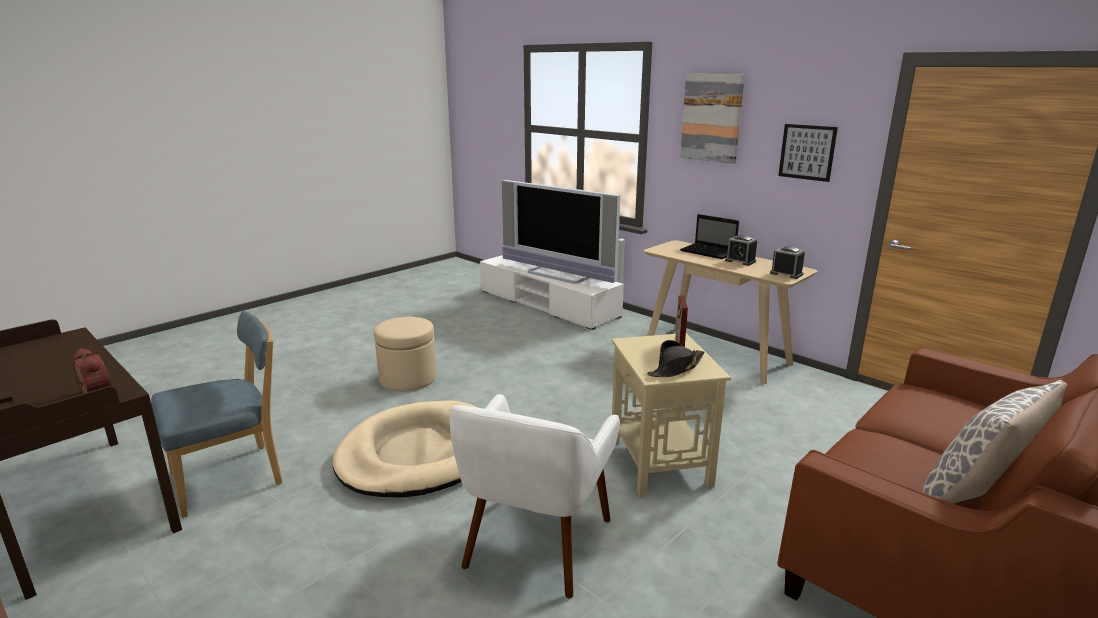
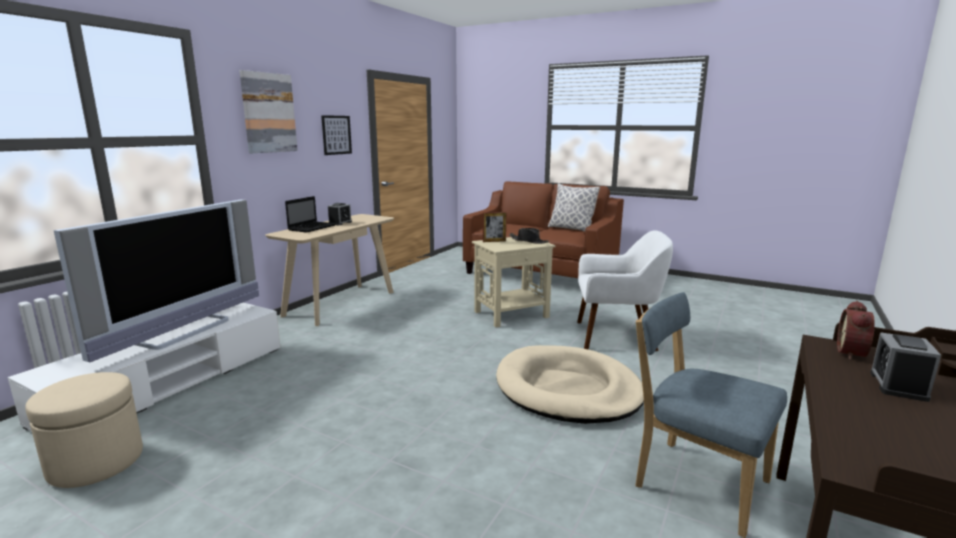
camera: 105 degrees left, 5 degrees down
(408, 378) = (427, 434): beige ottoman -> beige ottoman (96, 462)
(786, 274) = (372, 217): alarm clock -> alarm clock (898, 386)

